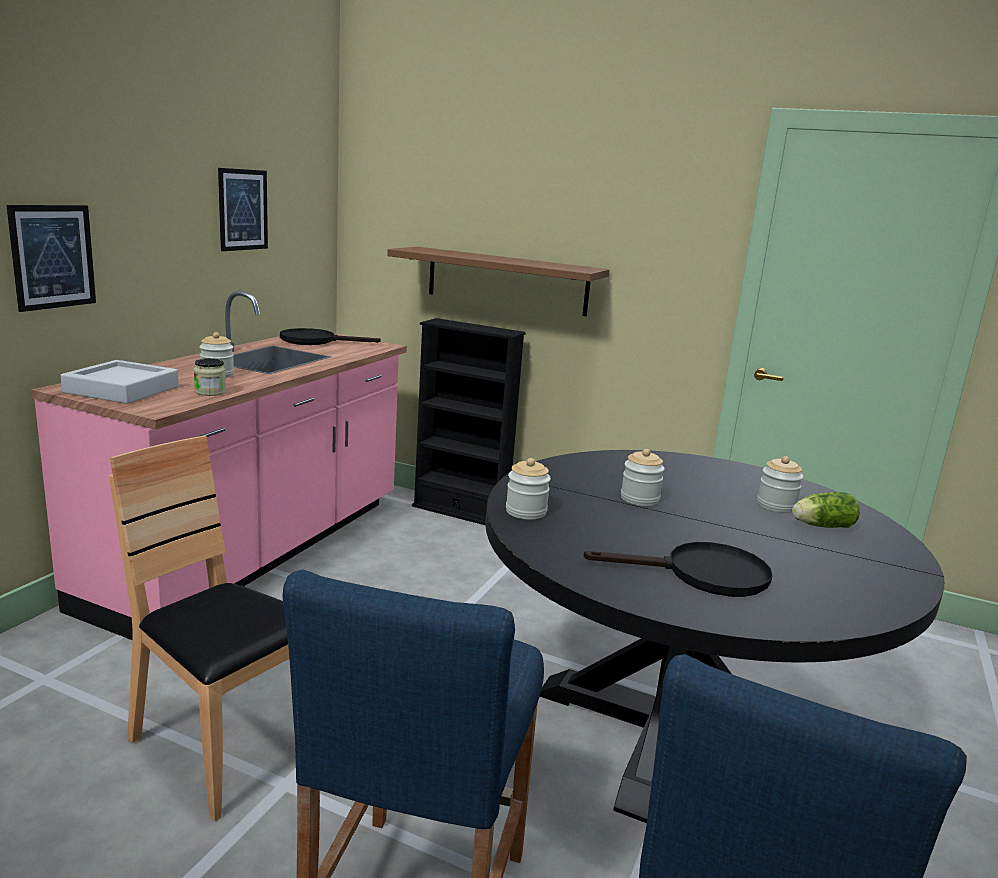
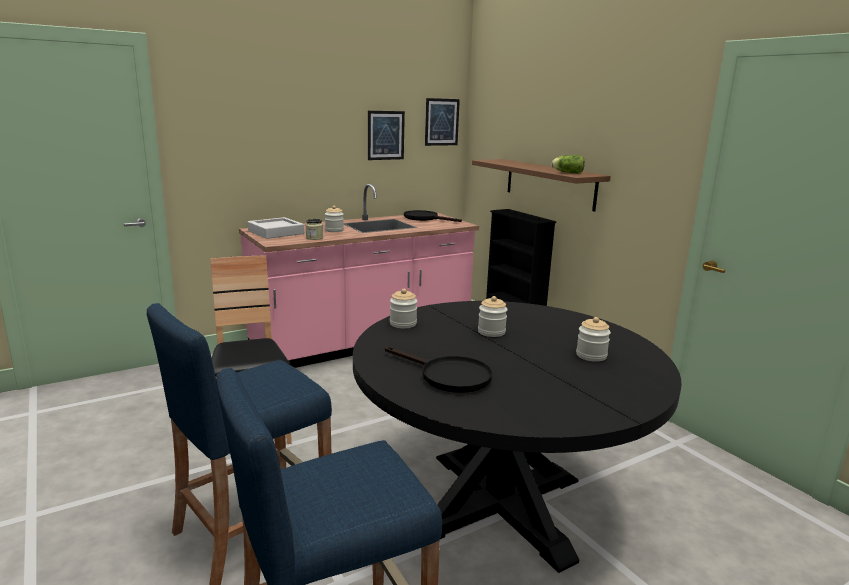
camera: 35 degrees right, 0 degrees up
(53, 257) = (257, 160): picture -> picture (441, 122)
(820, 526) = (601, 373): lettuce -> lettuce (566, 172)

